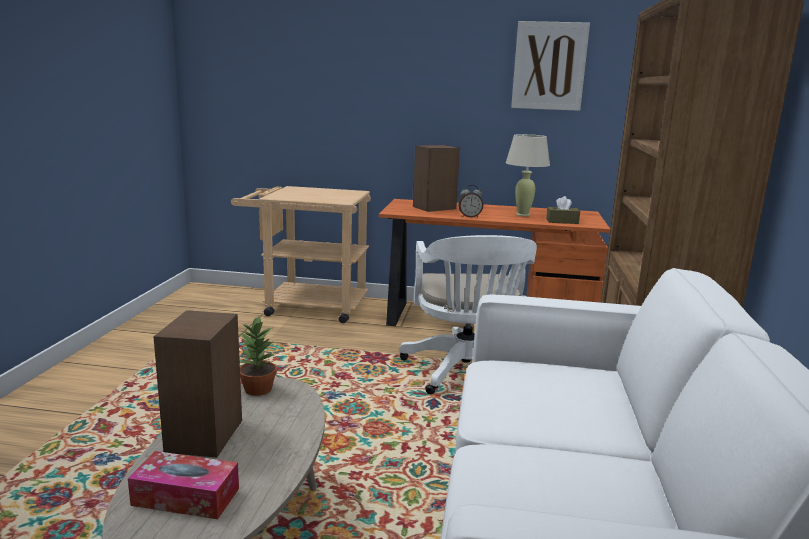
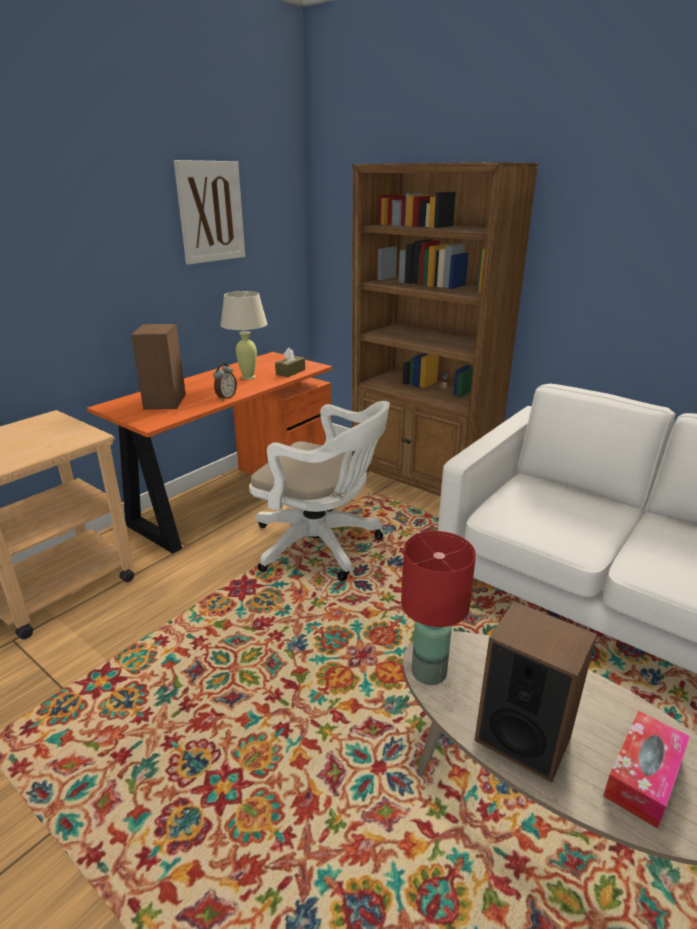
camera: 60 degrees left, 10 degrees up
(257, 389) = (430, 672): potted plant -> red table lamp

